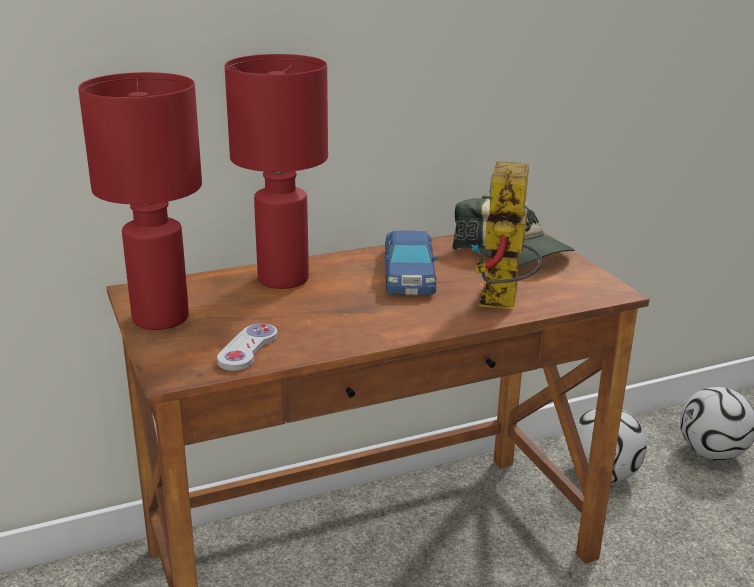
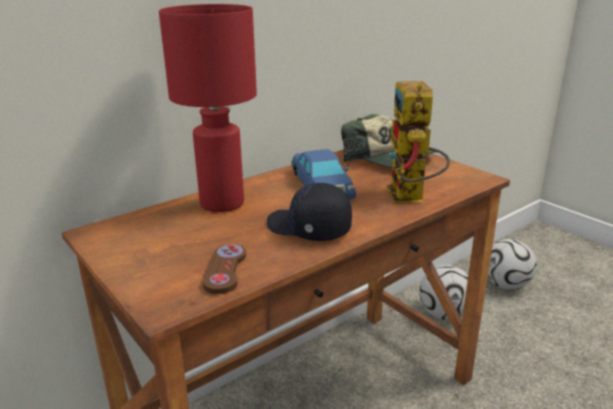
camera: 15 degrees left, 0 degrees up
(159, 318) = (126, 254): red table lamp -> none
(248, 349) = (225, 270): white game controller -> brown game controller
(360, 320) = (308, 229): none -> black cap

